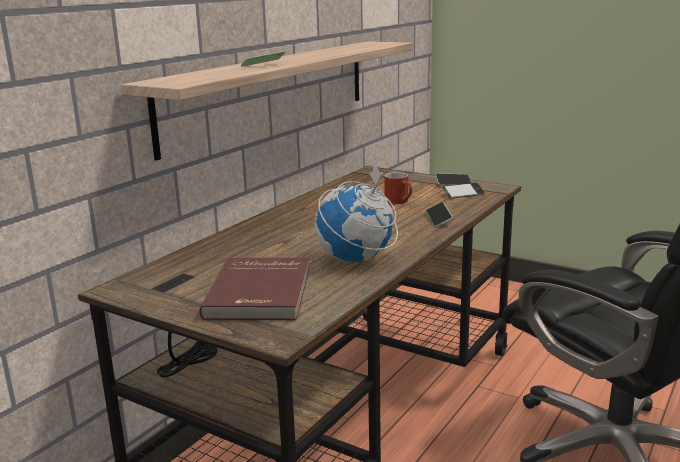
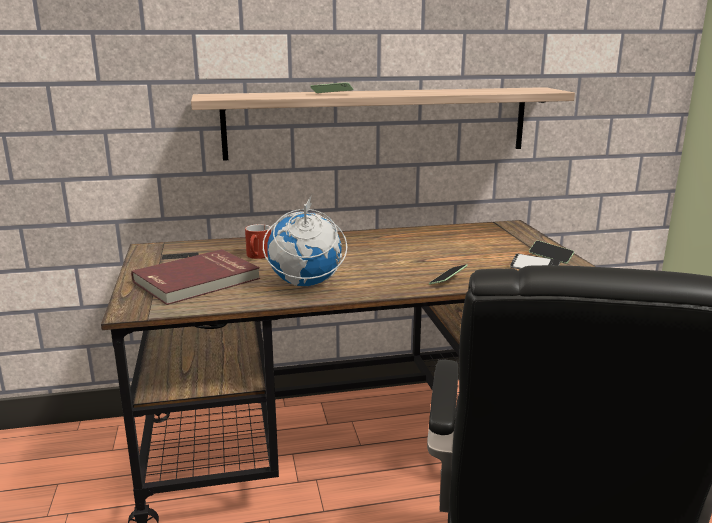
camera: 45 degrees right, 0 degrees up
(400, 201) = (461, 256): red mug -> red mug (258, 256)

